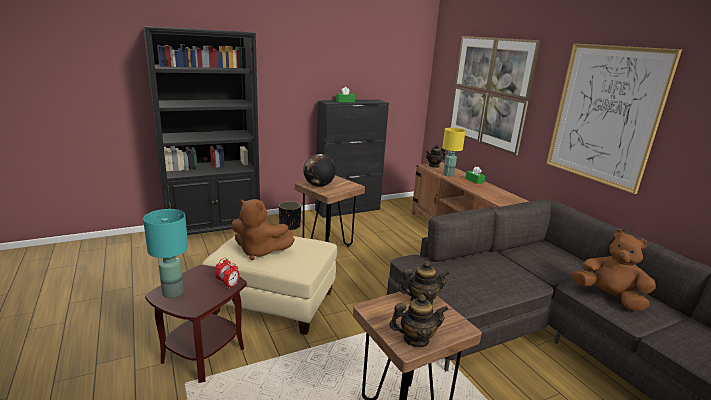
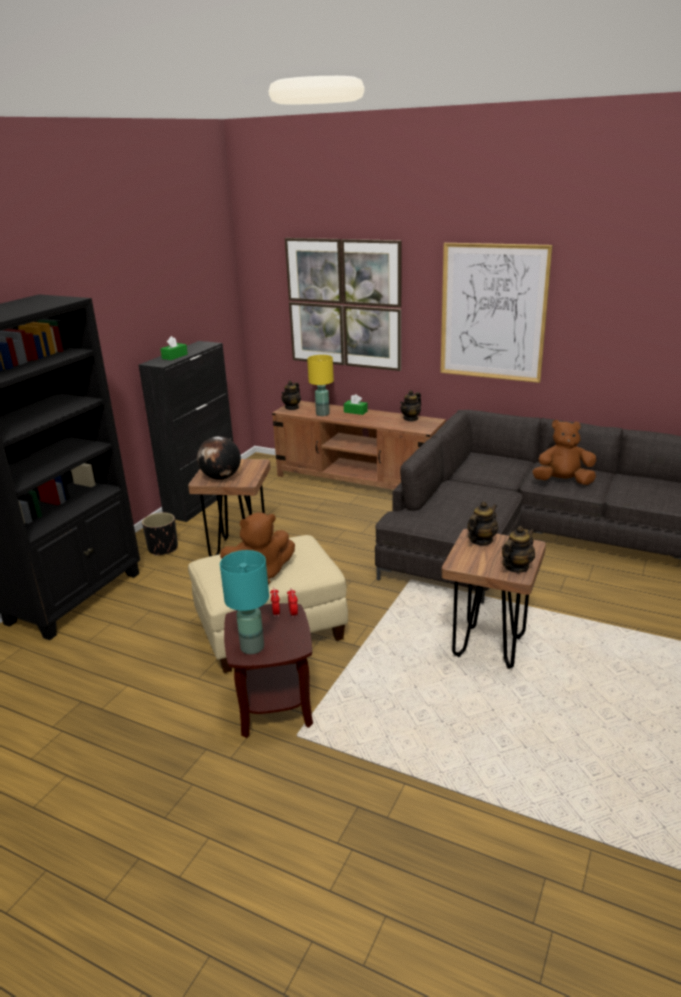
camera: 35 degrees left, 5 degrees up
(511, 197) = (411, 418): none -> teapot

